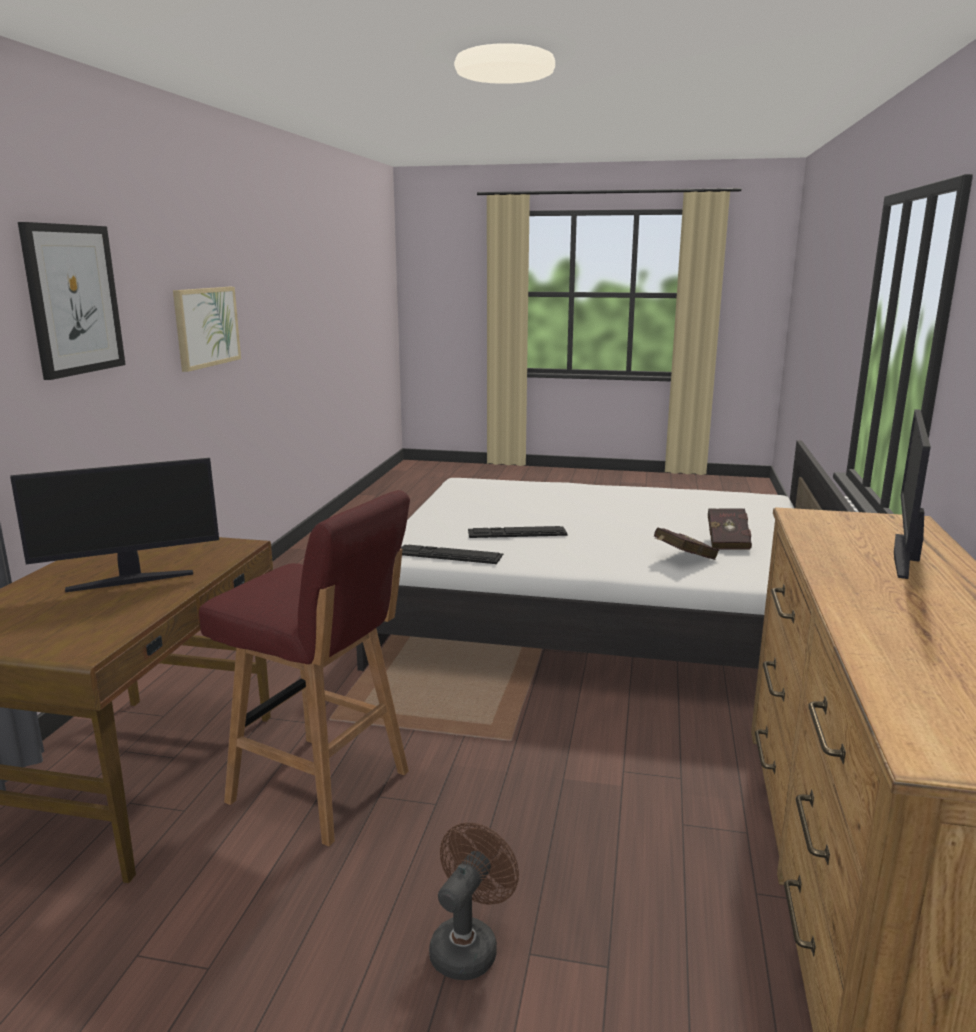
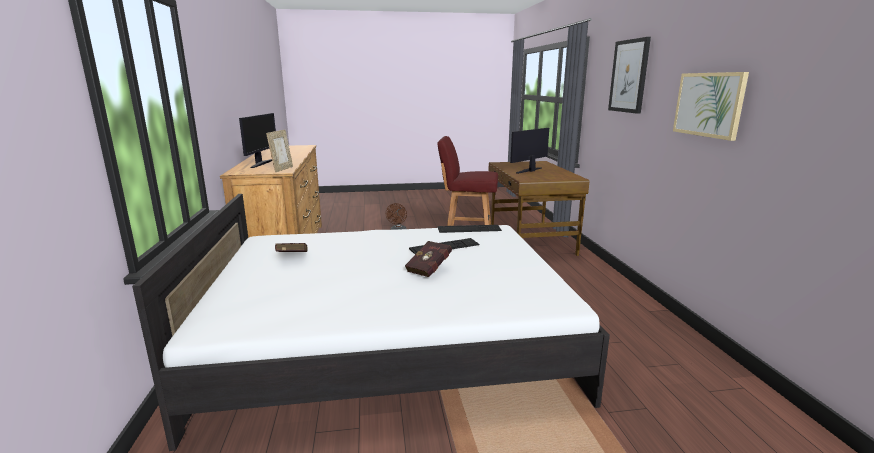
camera: 160 degrees right, 0 degrees up
(682, 559) = (330, 243): red book -> red book (430, 269)
(812, 522) = (282, 169): none -> picture frame

